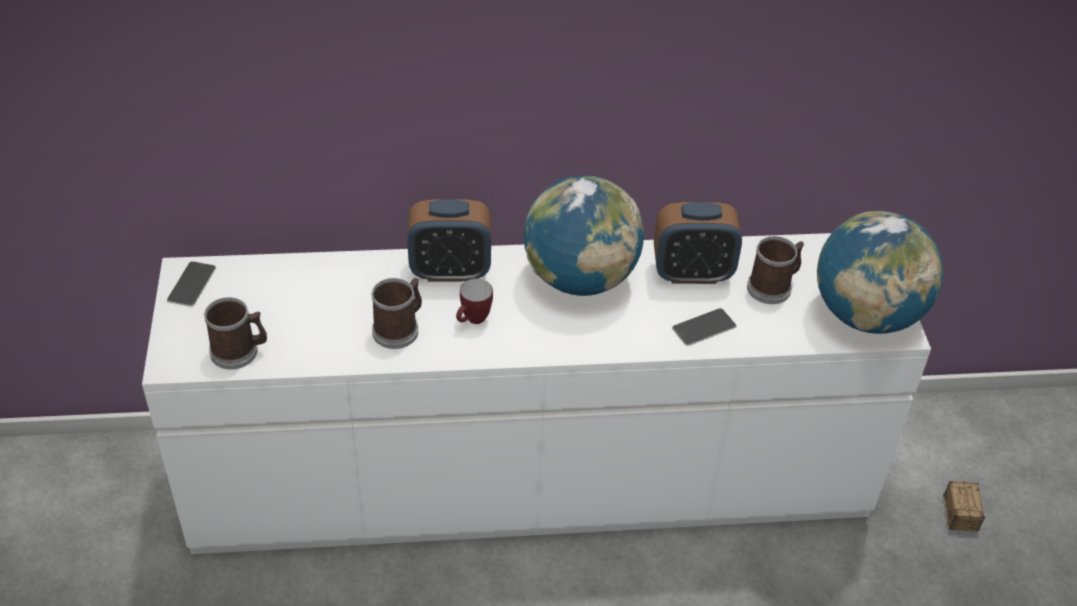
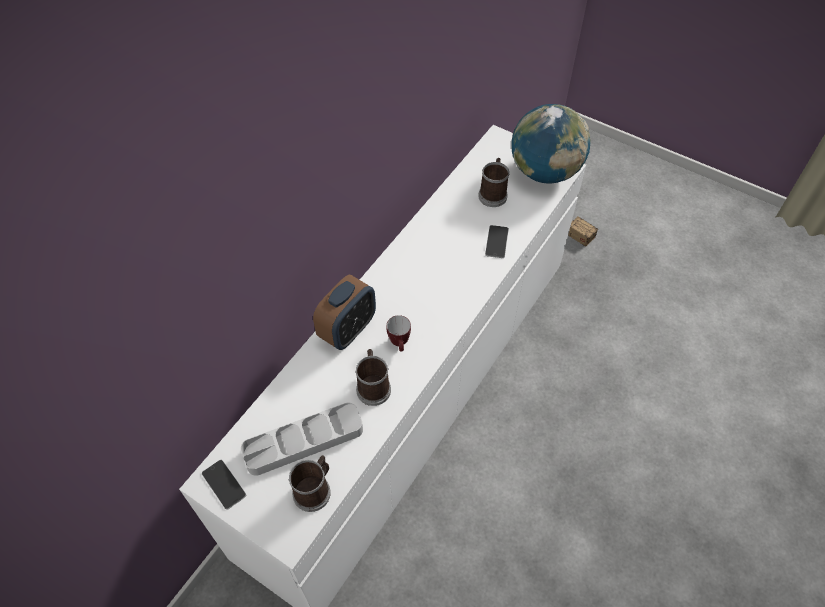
camera: 50 degrees left, 10 degrees up
(286, 313) = (304, 441): none -> grey tray
(580, 279) = (412, 271): globe -> none
(692, 273) = (453, 220): alarm clock -> none

